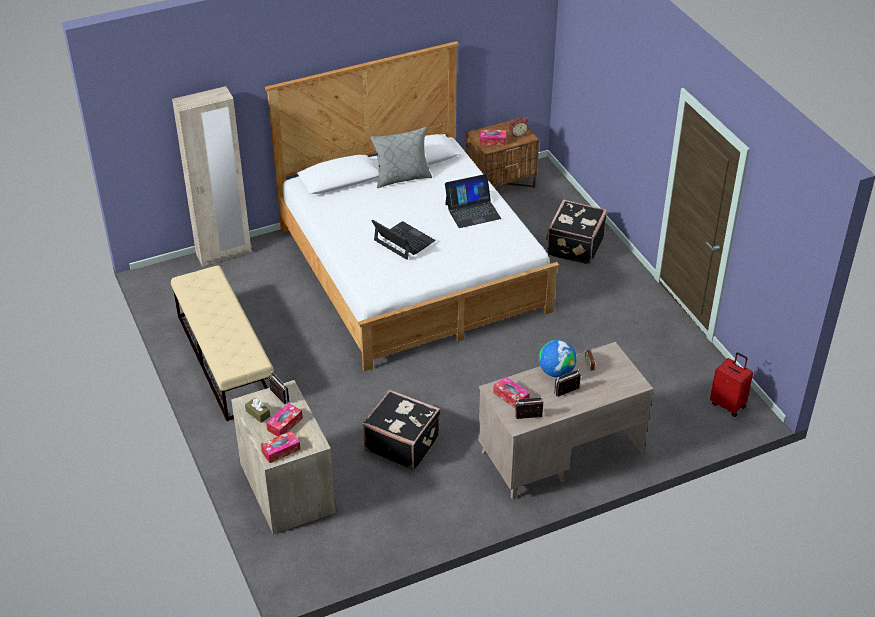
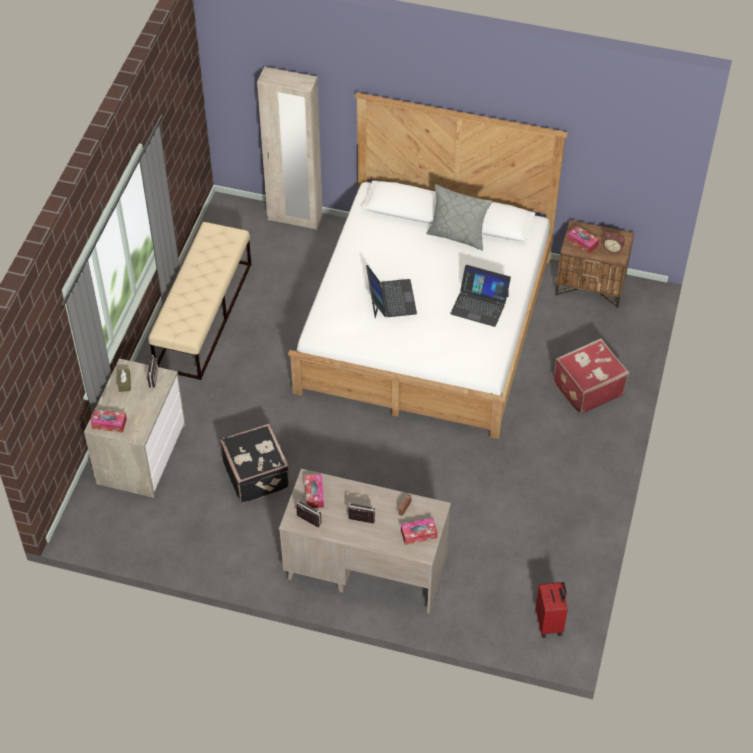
camera: 40 degrees right, 10 degrees up
(285, 424) = (133, 404): tissue box -> tissue box (418, 534)
(556, 372) = (372, 497): globe -> none
(574, 246) = (587, 388): black suitcase -> red suitcase

